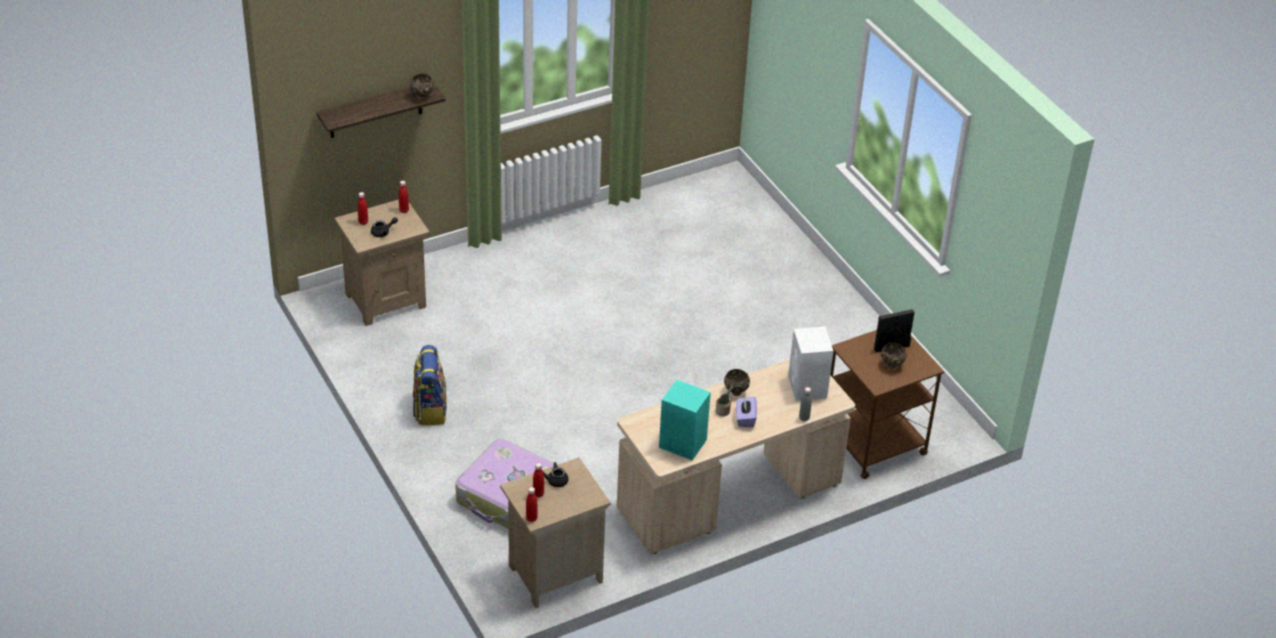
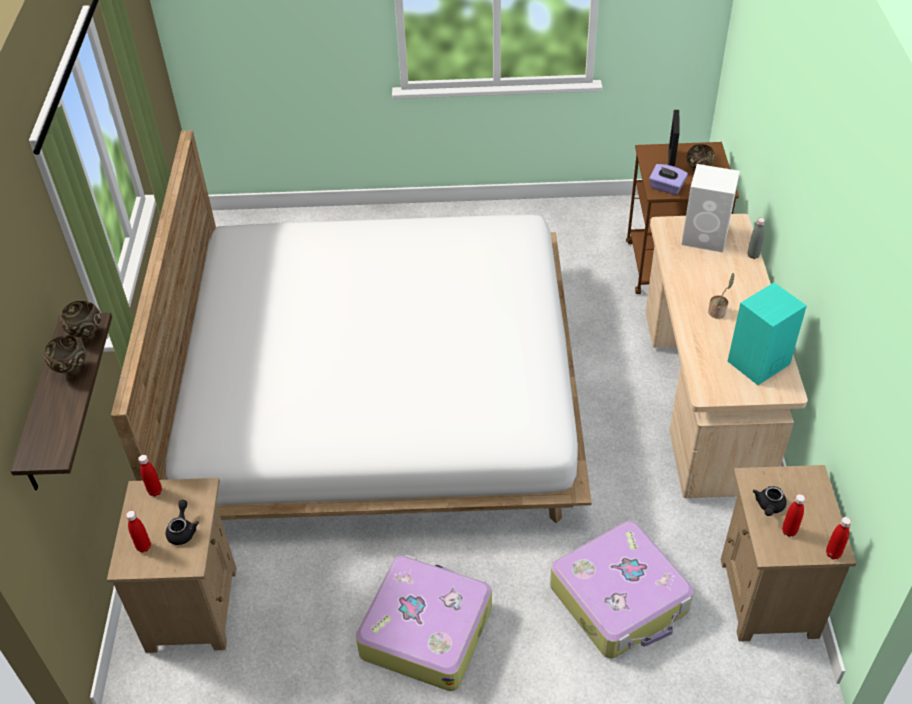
camera: 60 degrees left, 5 degrees up
(430, 409) = (426, 630): backpack -> suitcase
(617, 320) = (381, 391): none -> white bed
(735, 392) = (690, 292): brown bowl -> brown bowl (71, 371)
(745, 418) = (736, 299): purple tissue box -> purple tissue box (666, 187)

